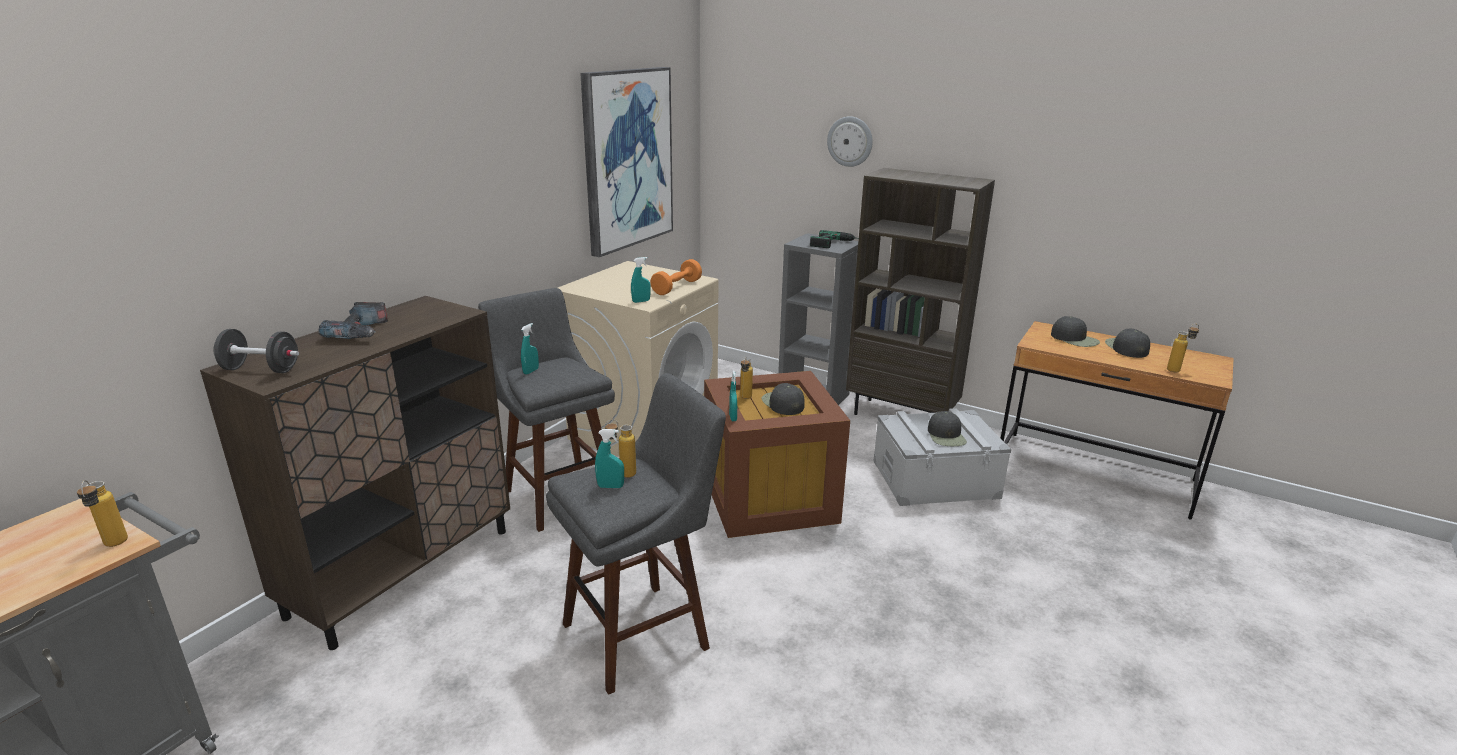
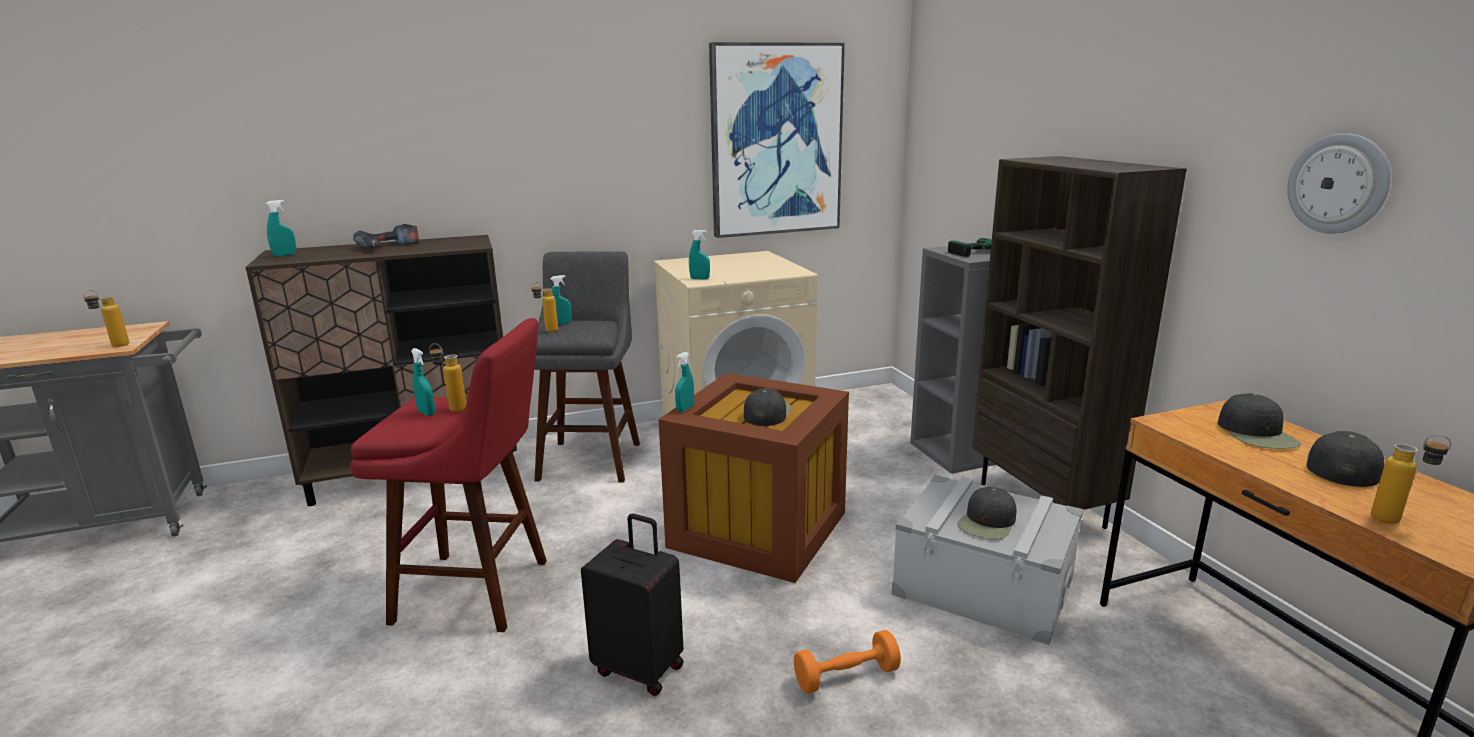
camera: 40 degrees right, 5 degrees down
(261, 369) = (285, 255): black dumbbell -> turquoise spray bottle
(642, 633) = (479, 591): grey stool -> red stool
(676, 287) = (758, 274): orange dumbbell -> orange dumbbell (846, 676)
(745, 399) = (738, 399): bottle -> bottle (547, 331)
(831, 620) = (640, 668): none -> black suitcase
(850, 141) = (1029, 123): wall clock -> wall clock (1338, 184)

